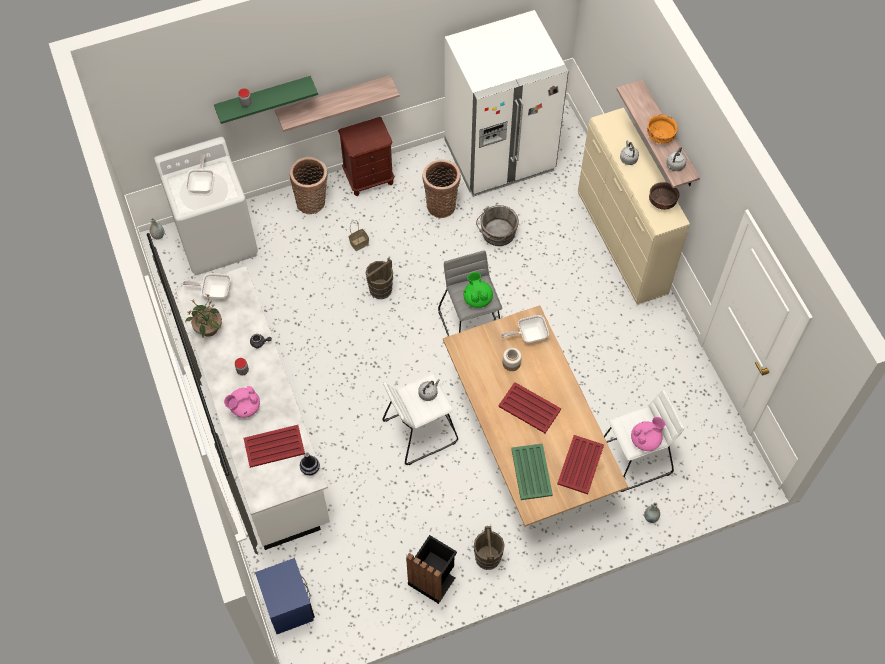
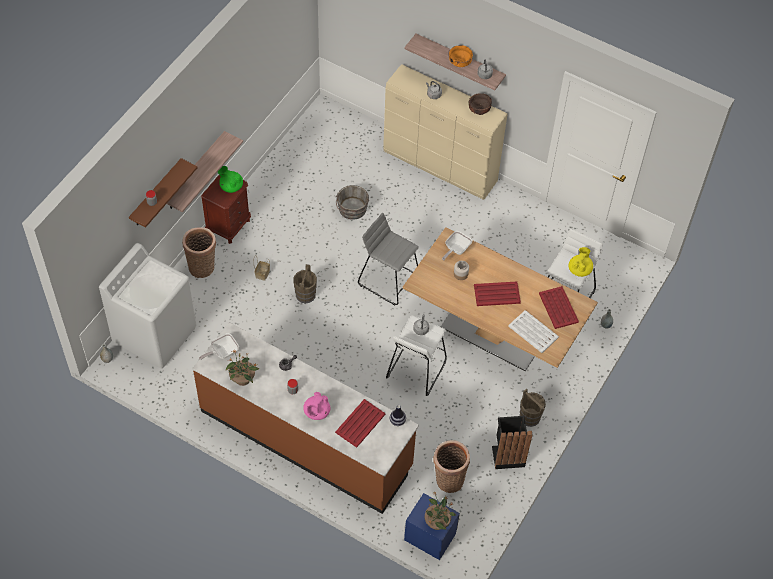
camera: 40 degrees left, 5 degrees down
(202, 184) = (149, 285): frying pan -> none
(261, 427) = (306, 438): white counter -> brown counter
(264, 98) = (156, 194): green shelf -> brown shelf
(281, 596) = (437, 522): none -> potted plant
(441, 204) = (296, 213): basket -> basket (448, 478)
(477, 298) = (398, 249): green teapot -> green teapot (231, 186)
(499, 156) = (308, 157): white fridge -> none
(531, 471) = (533, 331): green tray -> white tray
(645, 440) = (579, 269): pink teapot -> yellow teapot

